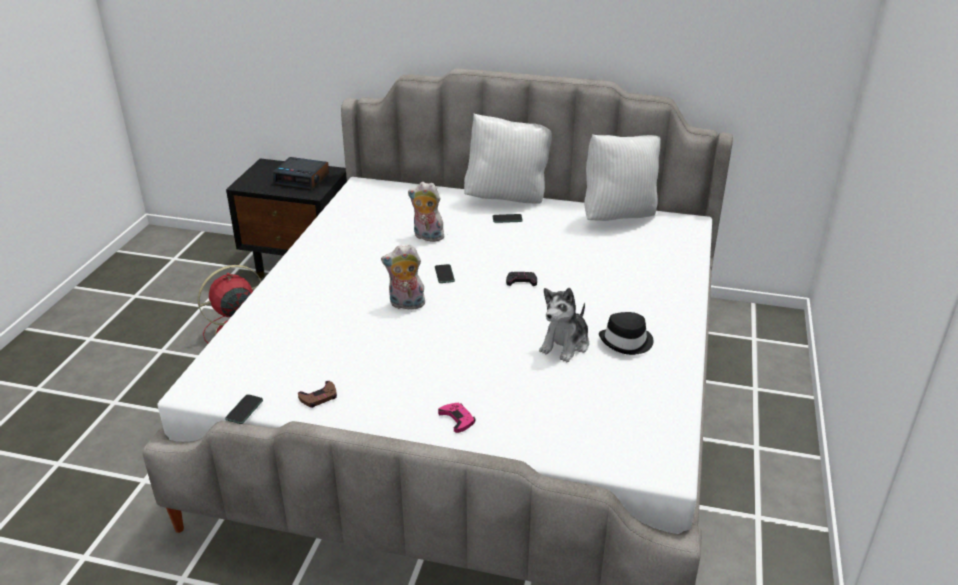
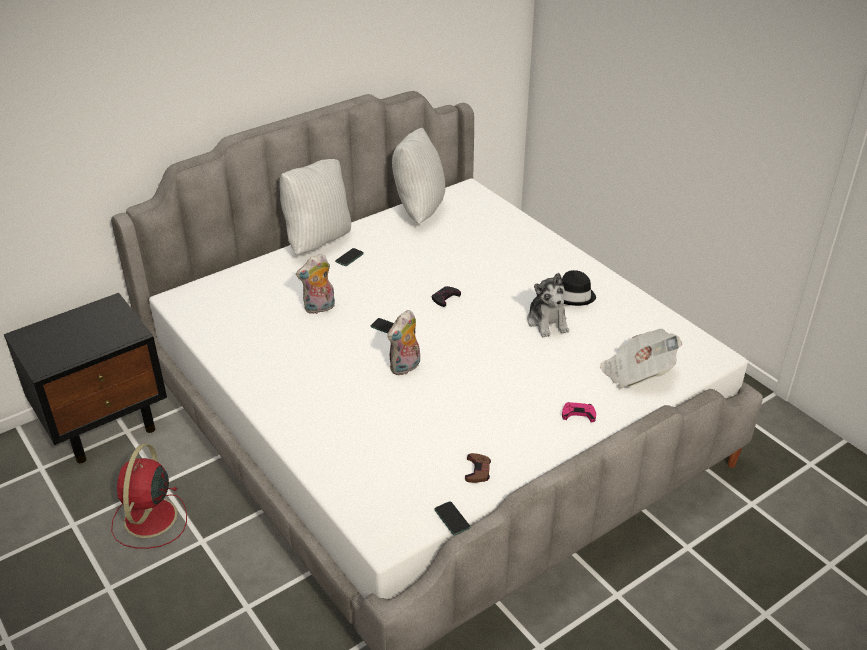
camera: 50 degrees left, 5 degrees up
(302, 179) = (95, 327): alarm clock -> none
(564, 429) = (637, 373): none -> newspaper

